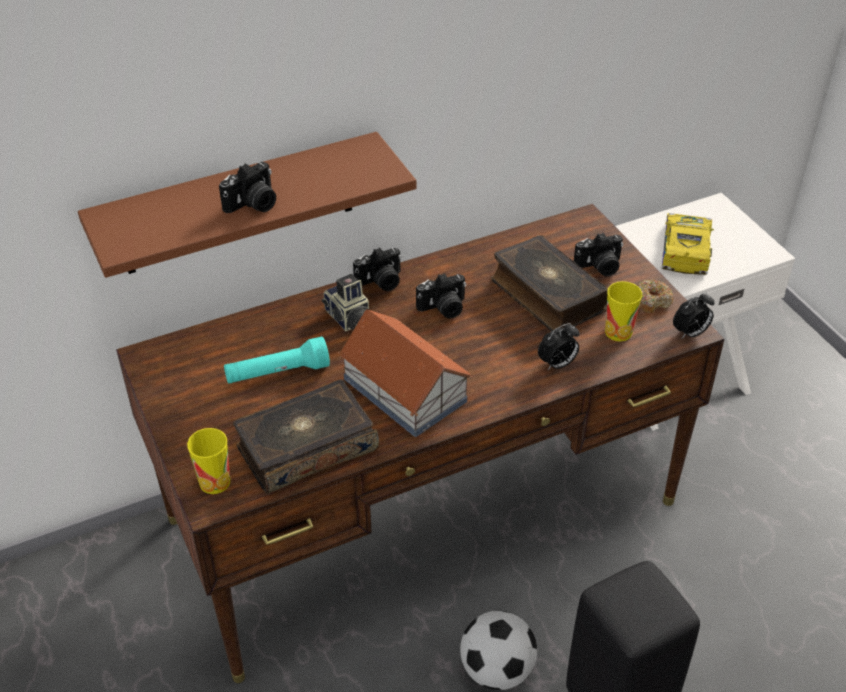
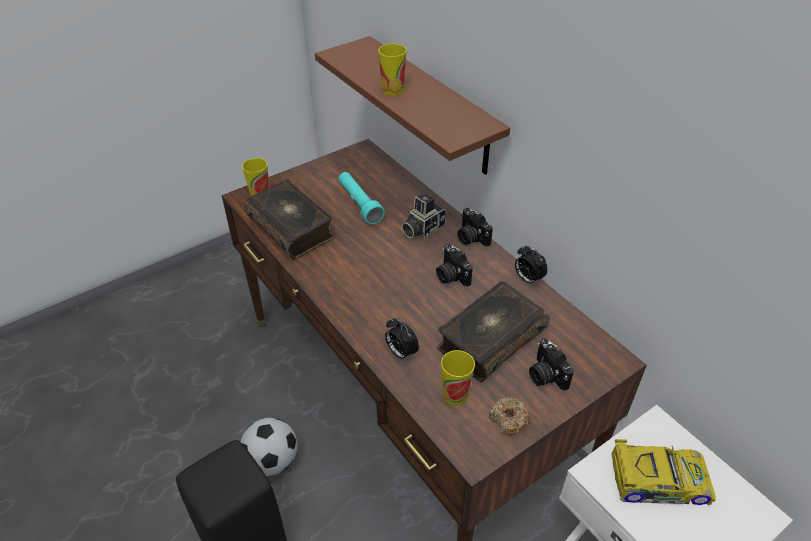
camera: 80 degrees right, 0 degrees up
(253, 204) = (392, 89): camera -> cup
(404, 388) = (355, 266): toy house -> none
(690, 333) = (469, 454): alarm clock -> alarm clock (527, 279)

